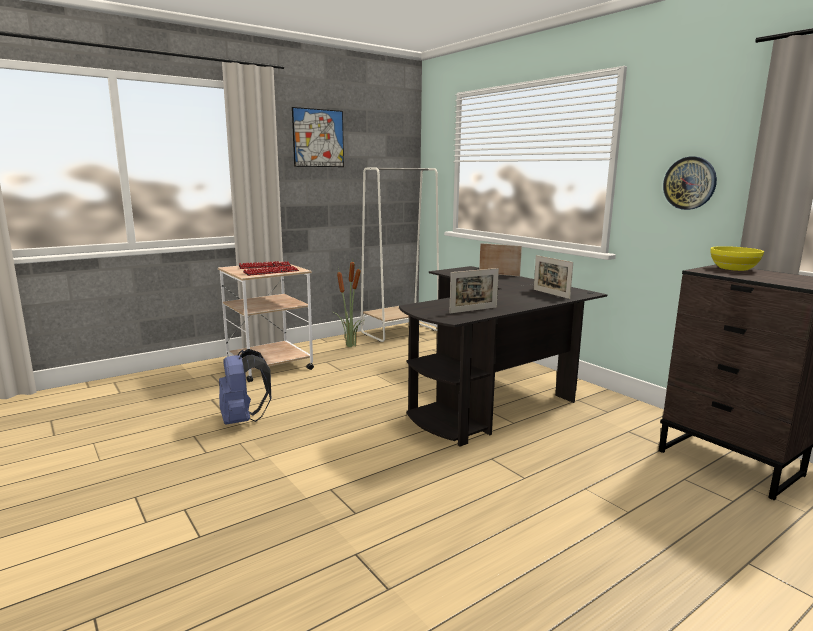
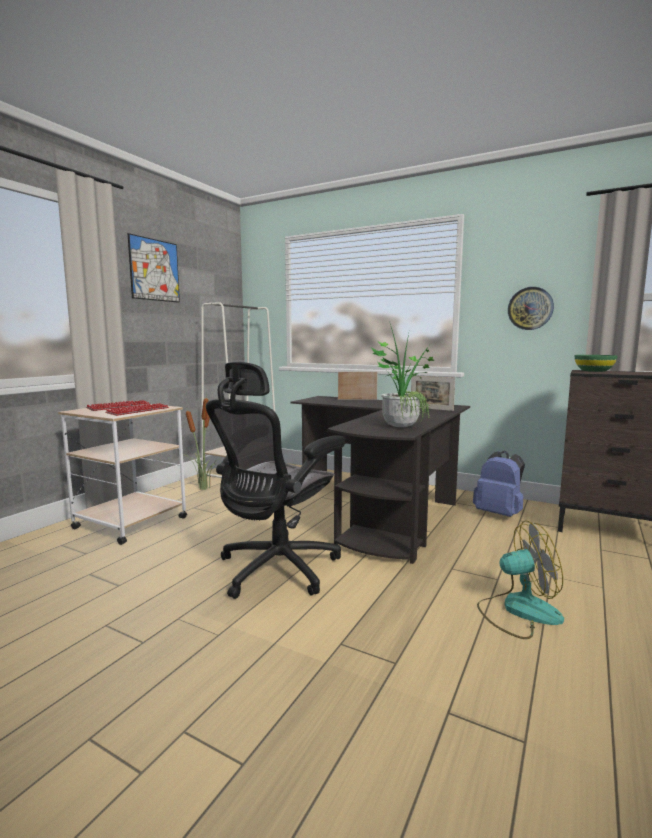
camera: 25 degrees left, 5 degrees down
(243, 420) = (156, 590): blue backpack -> blue backpack (499, 514)
(341, 426) = (278, 570): none -> office chair
(473, 310) = (402, 425): picture frame -> potted plant
(507, 507) = (518, 611): none -> fan
(734, 268) = (594, 371): yellow bowl -> green bowl

